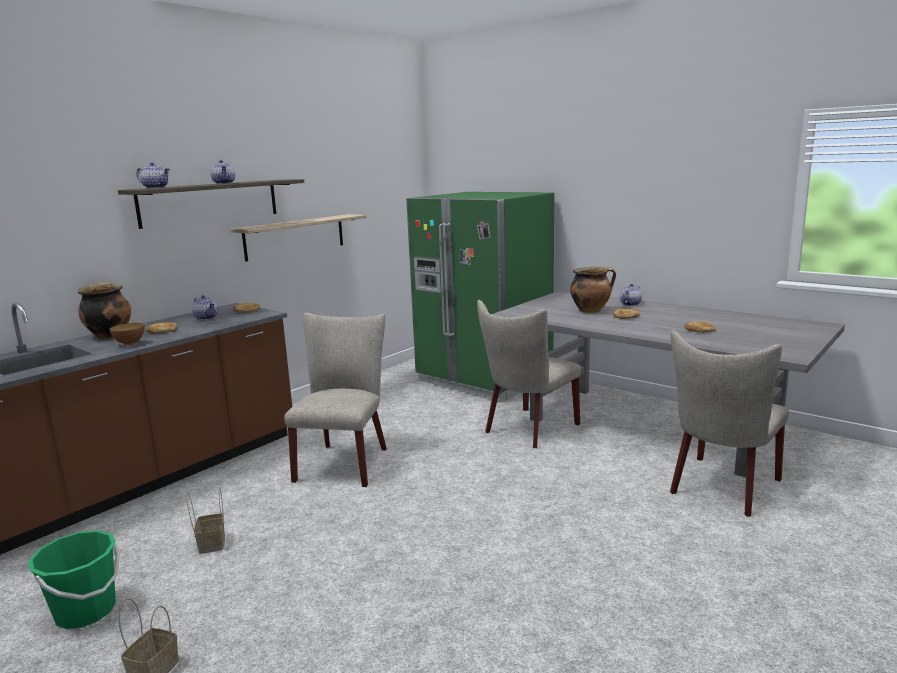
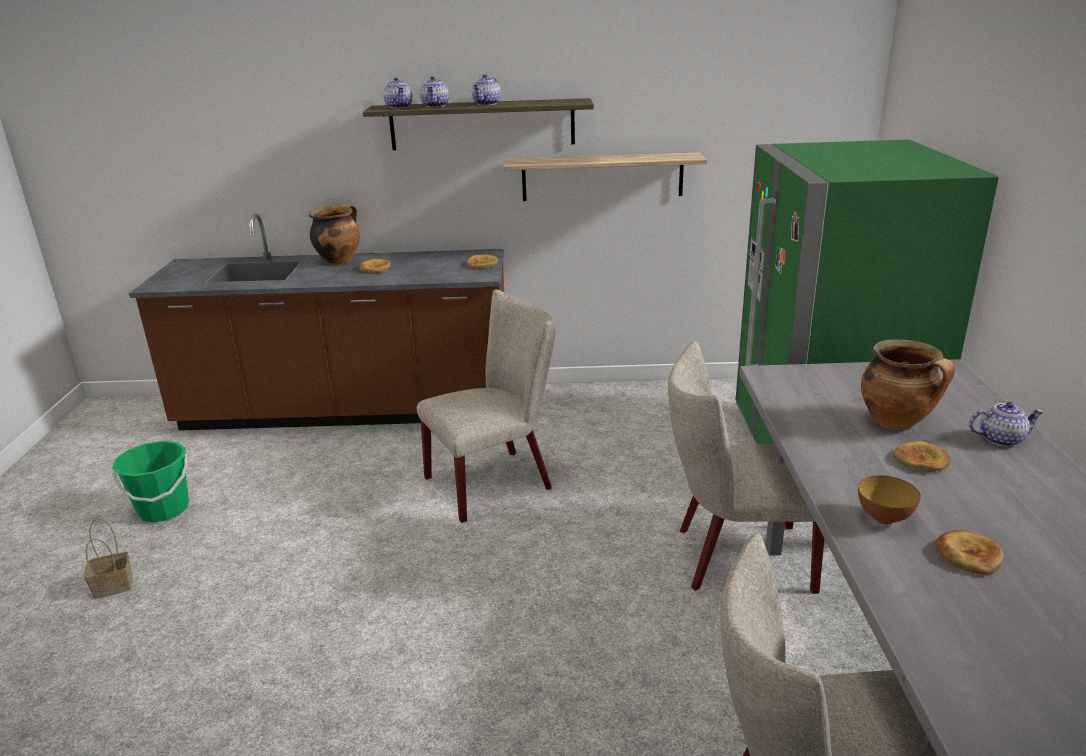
camera: 50 degrees right, 10 degrees up
(130, 344) = (324, 277): bowl -> bowl (884, 518)
(206, 318) = (435, 263): teapot -> teapot (436, 106)
(211, 543) = (290, 502): basket -> none

